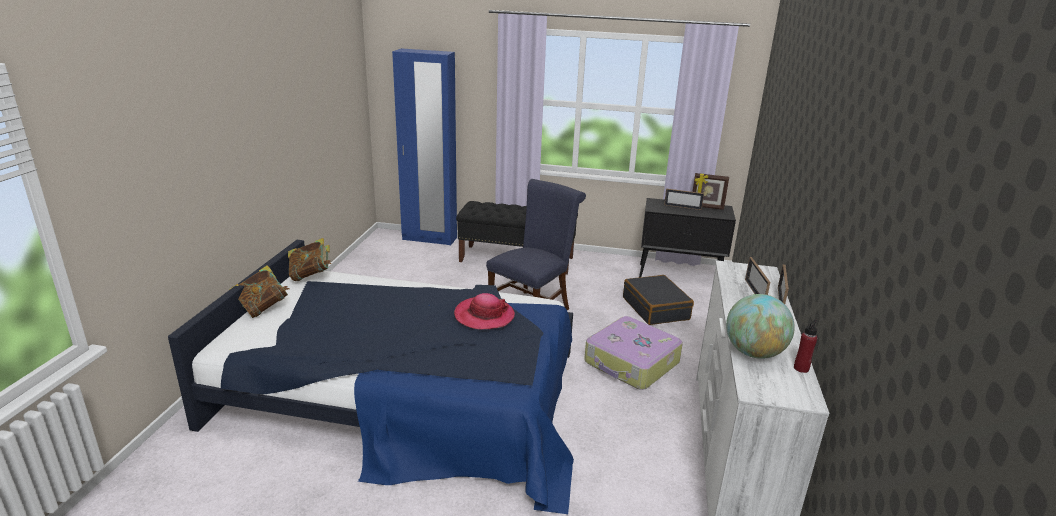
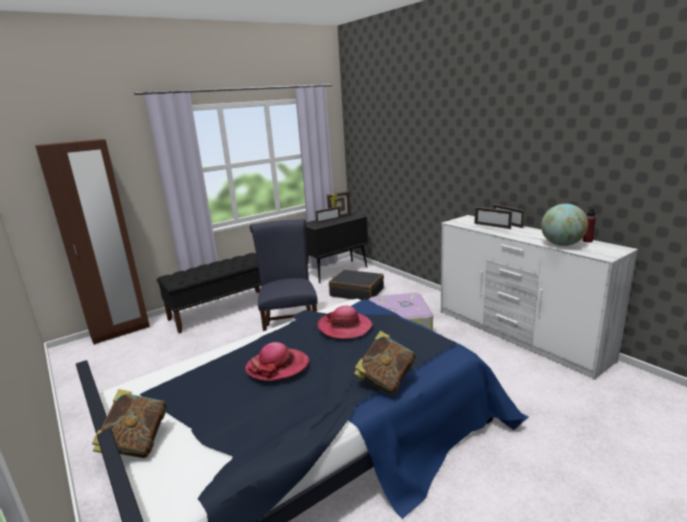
camera: 45 degrees left, 5 degrees down
(311, 275) = (133, 388): book -> book (385, 381)
(390, 313) = (277, 366): none -> hat
(429, 239) = (120, 332): blue wardrobe -> brown wardrobe

